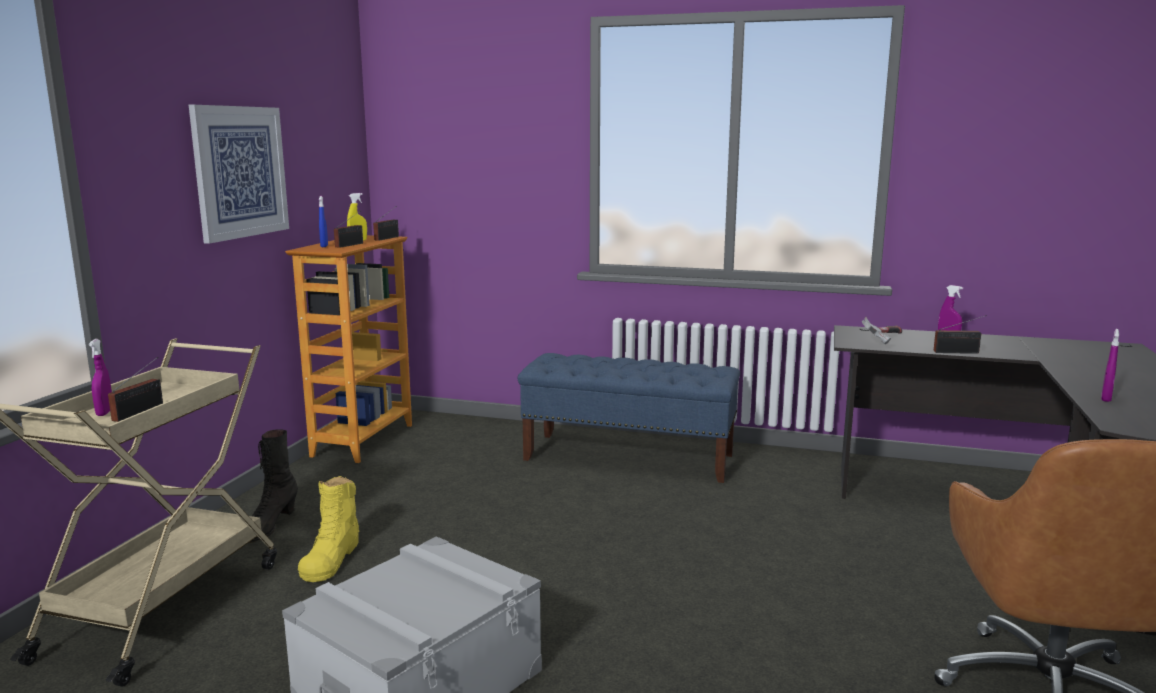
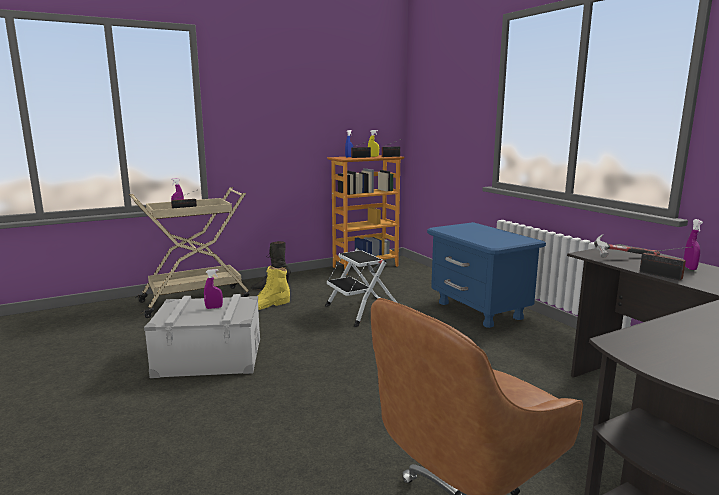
camera: 45 degrees right, 0 degrees up
(240, 172) = (301, 115): picture -> none
(499, 508) = (364, 310): none -> step ladder
(629, 457) = (477, 311): blue bench -> blue nightstand
(1106, 398) = (684, 329): purple spray bottle -> purple spray bottle (214, 308)

